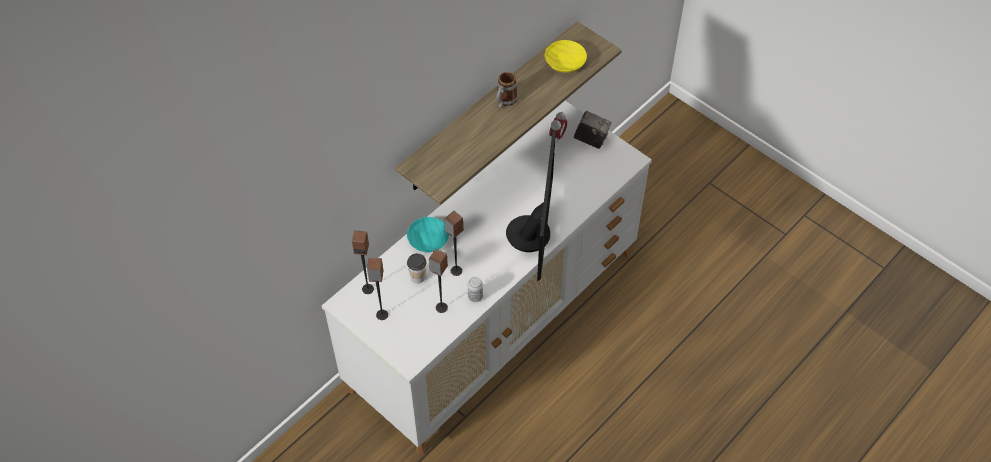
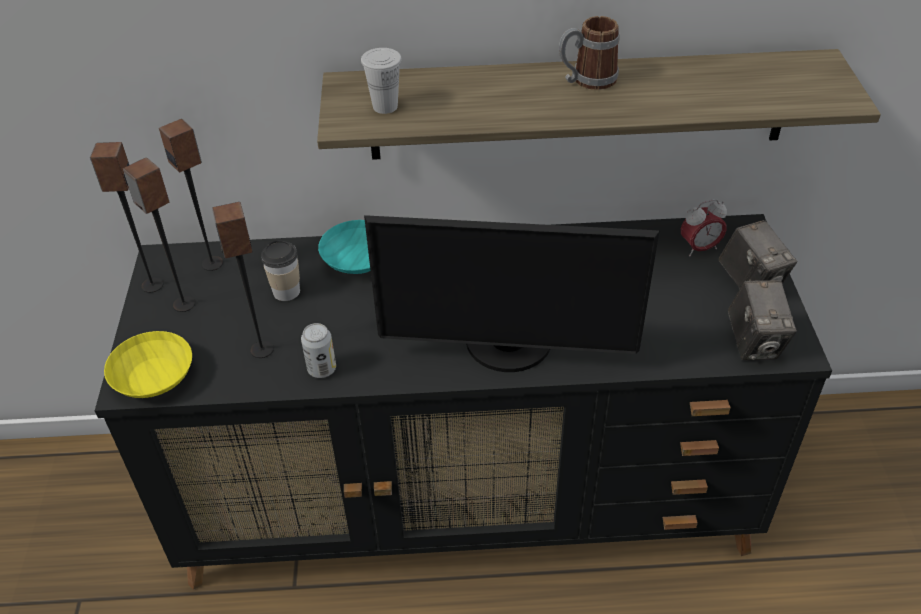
camera: 45 degrees right, 10 degrees down
(444, 167) = (385, 106): none -> white cup
(456, 271) = (342, 318): speaker -> speaker (152, 285)
(494, 320) = (465, 496): white dresser -> black dresser
(533, 234) = (508, 347): monitor -> monitor turned 45 degrees clockwise
(566, 63) = (752, 85): yellow bowl -> yellow bowl (154, 378)
(616, 166) = (754, 343): none -> camera

